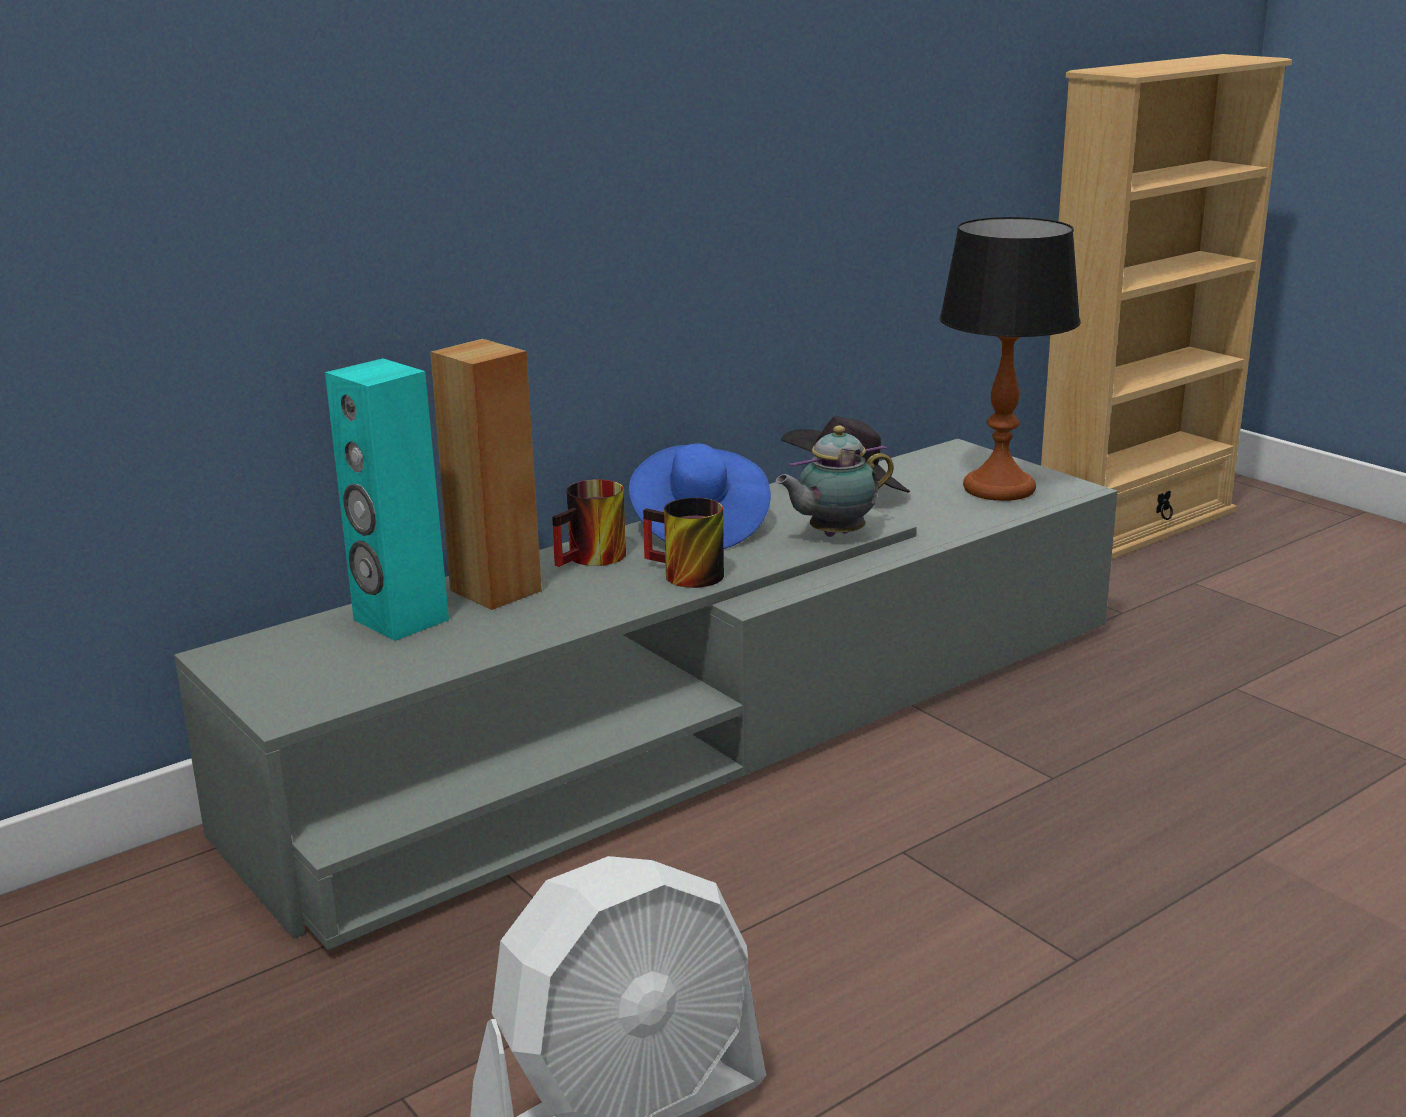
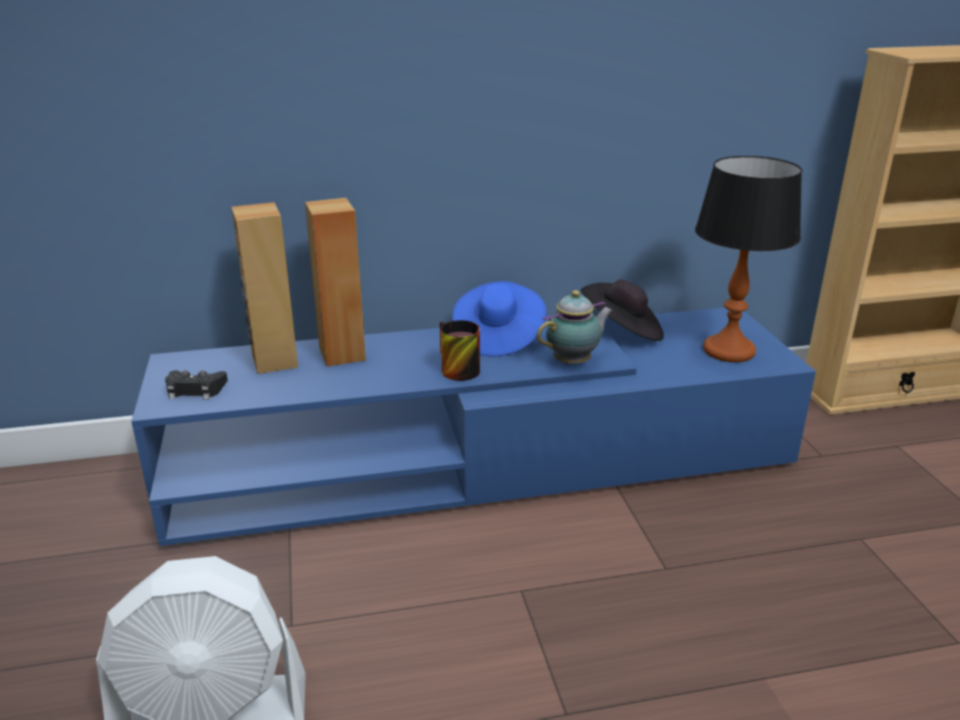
camera: 25 degrees right, 5 degrees up
(320, 681) = (195, 390): none -> black game controller
(400, 620) = (274, 361): turquoise speaker -> brown speaker
(594, 559) = (416, 345): mug -> none
(706, 722) = (480, 461): grey tv stand -> blue tv stand
(832, 535) = (574, 362): teapot -> teapot turned 150 degrees clockwise

